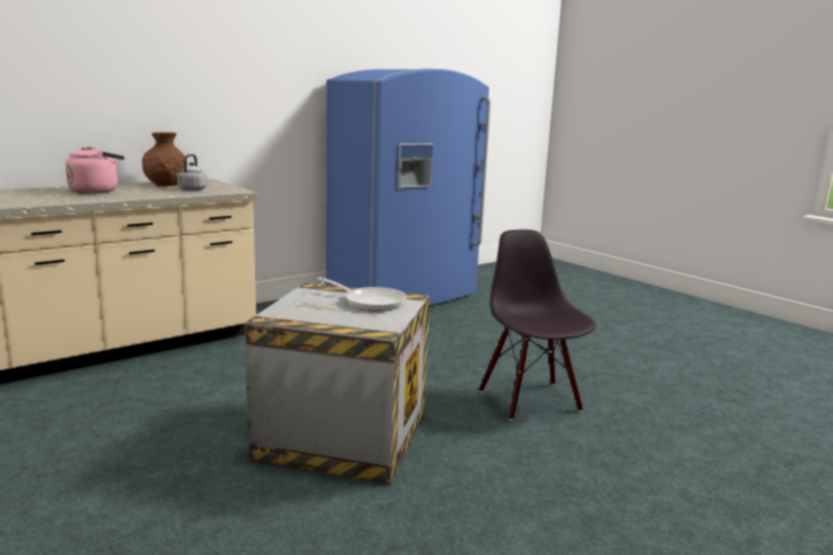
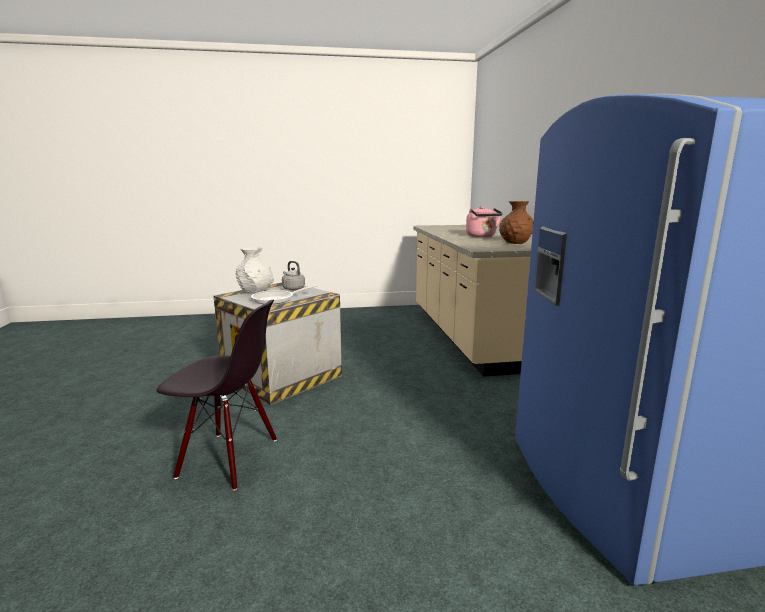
camera: 120 degrees right, 0 degrees up
(192, 190) = (485, 244): grey kettle -> grey kettle (293, 288)
(342, 322) = (255, 291): none -> white vase

